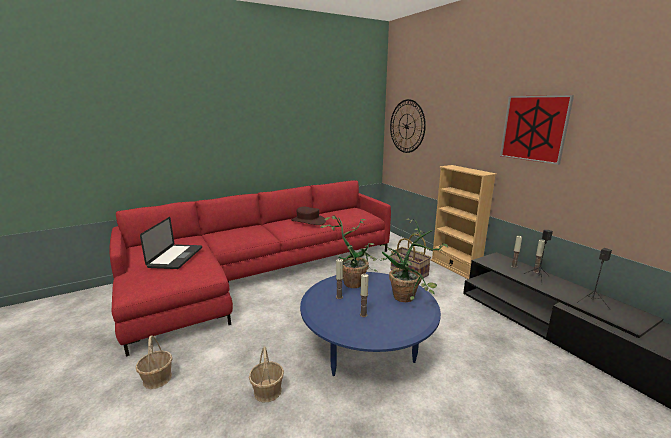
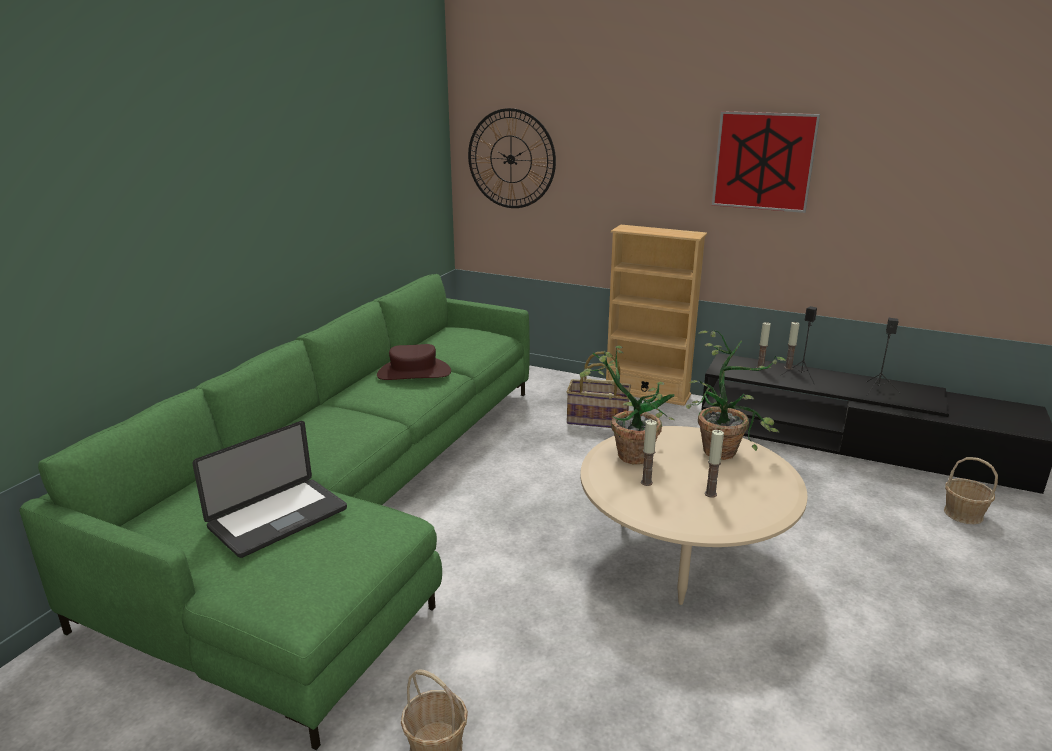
camera: 35 degrees left, 5 degrees up
(176, 257) = (278, 518): laptop -> laptop turned 75 degrees clockwise
(257, 273) = (353, 505): red sofa -> green sofa
(268, 391) = (627, 667): basket -> basket (963, 514)
(367, 352) = (682, 555): blue coffee table -> beige coffee table

